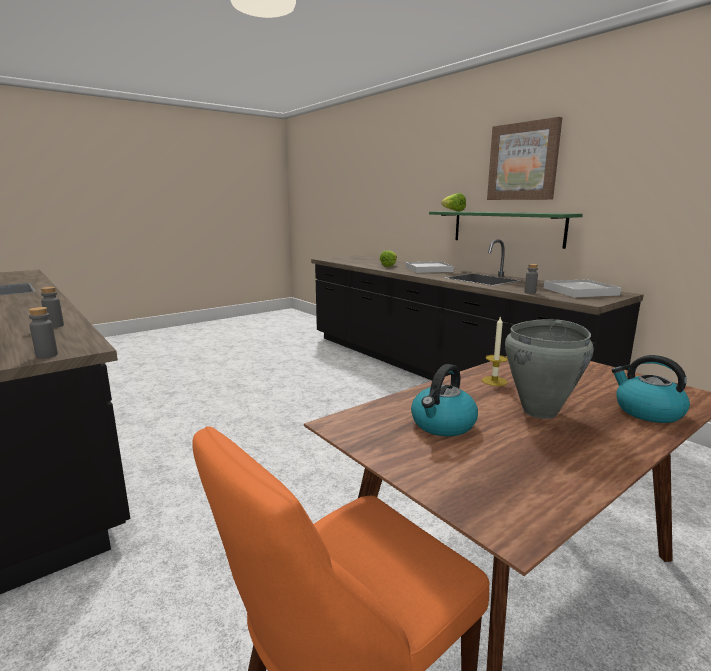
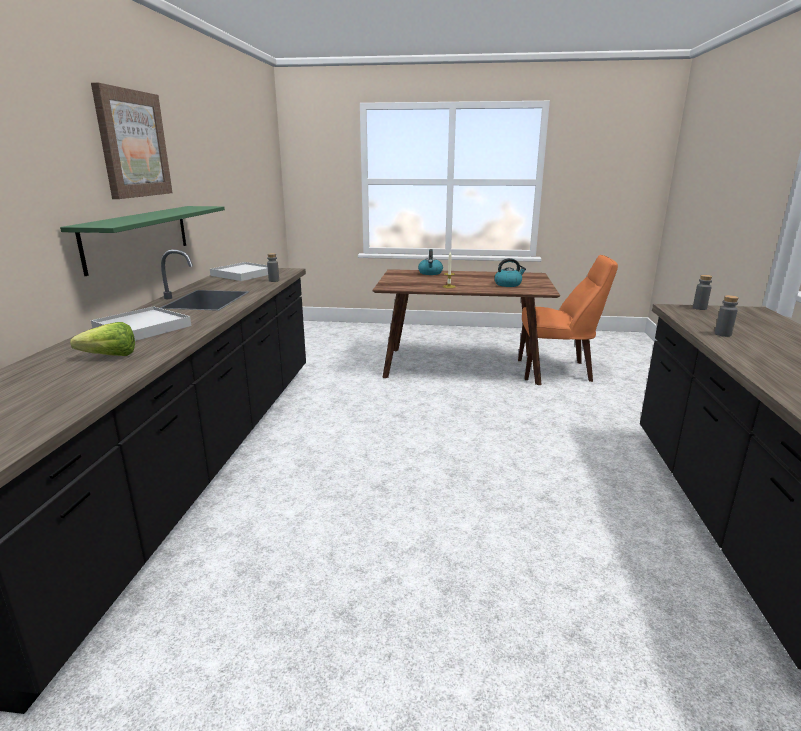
camera: 135 degrees left, 5 degrees up
(452, 211) = (109, 223): lettuce -> none
(540, 412) = (464, 279): grey cooking pot -> none

